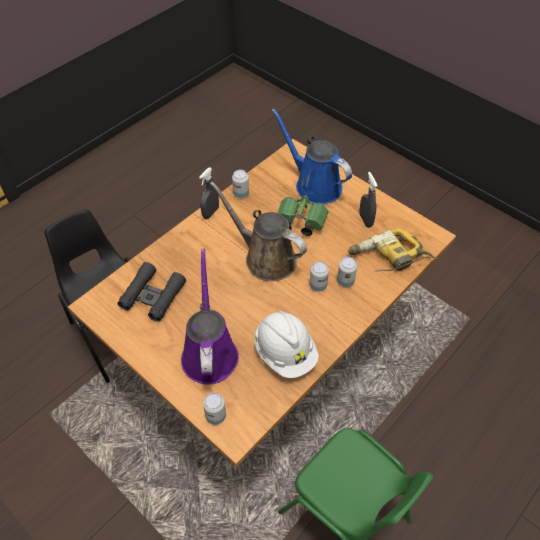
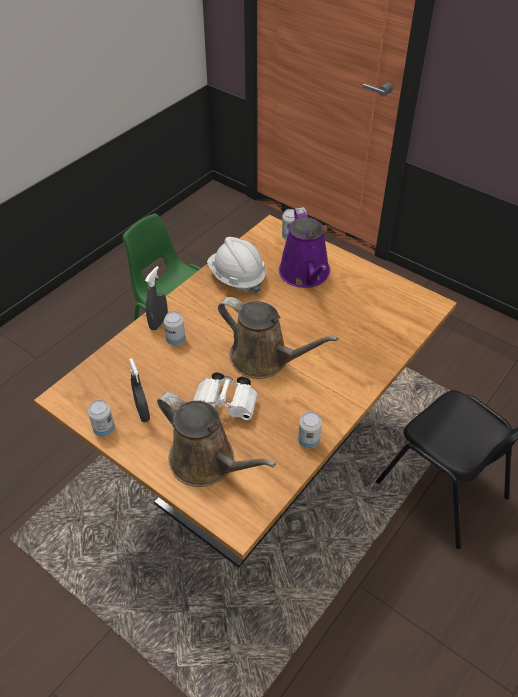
camera: 175 degrees right, 5 degrees down
(153, 296) = (376, 315): black binoculars -> none
(210, 212) = (342, 411): grey spray bottle -> grey spray bottle (158, 322)
(299, 222) = (227, 404): green binoculars -> white binoculars
(314, 185) = (207, 462): blue watering can -> brown watering can
(318, 285) = (205, 334): can -> can (104, 429)
(388, 258) = (124, 367): power drill -> none

